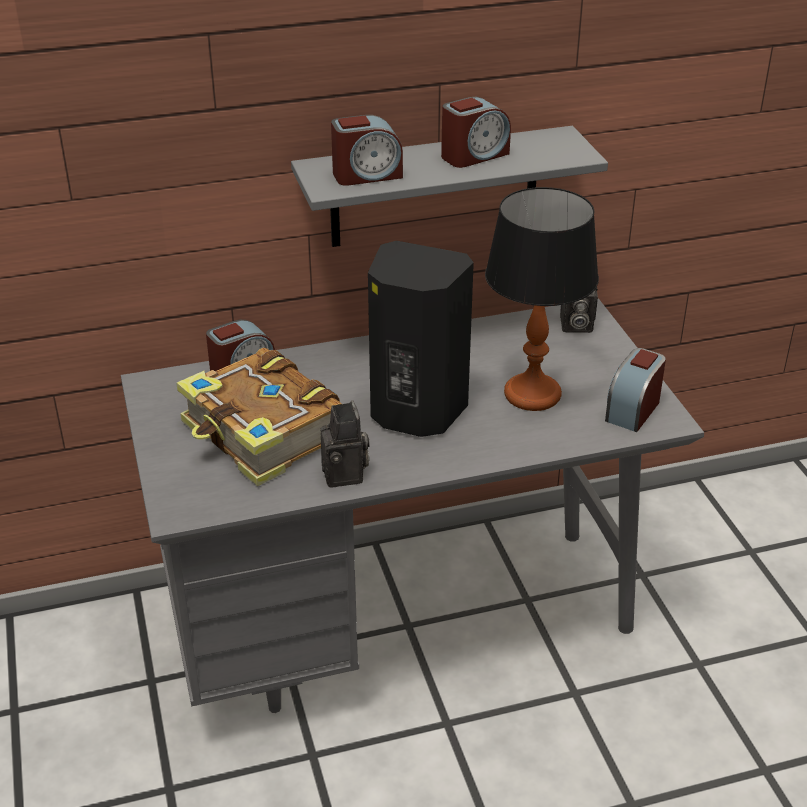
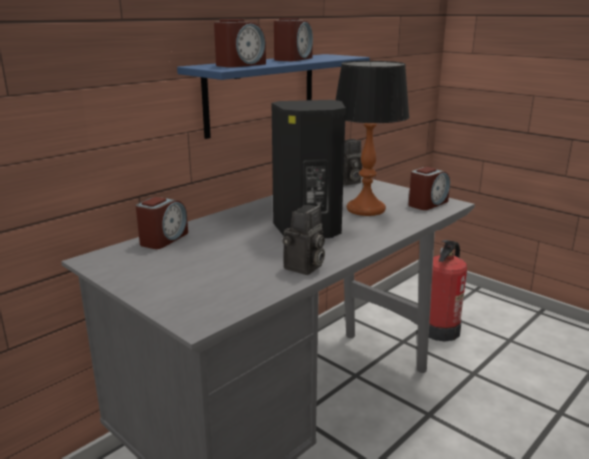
camera: 30 degrees left, 15 degrees down
(262, 434) = (216, 263): book -> none
(346, 475) = (304, 268): camera -> camera turned 75 degrees clockwise
(434, 187) = (261, 94): grey shelf -> blue shelf
(633, 410) = (427, 203): alarm clock -> alarm clock turned 135 degrees counterclockwise
(719, 578) = (440, 330): none -> fire extinguisher

